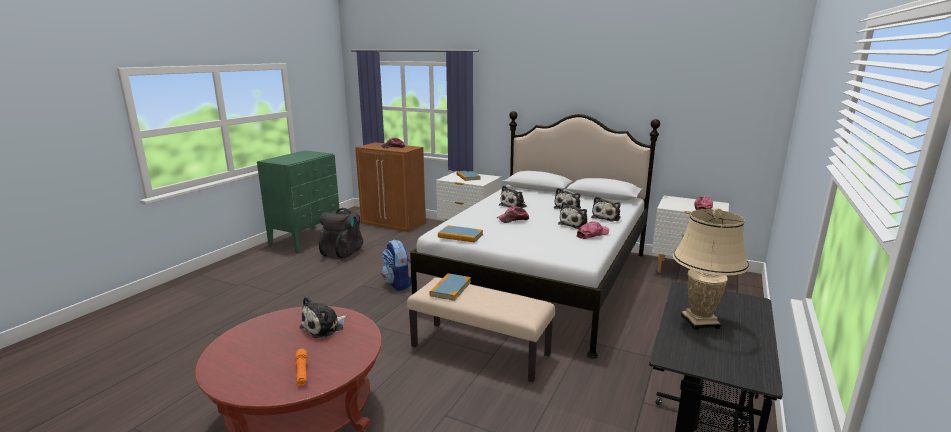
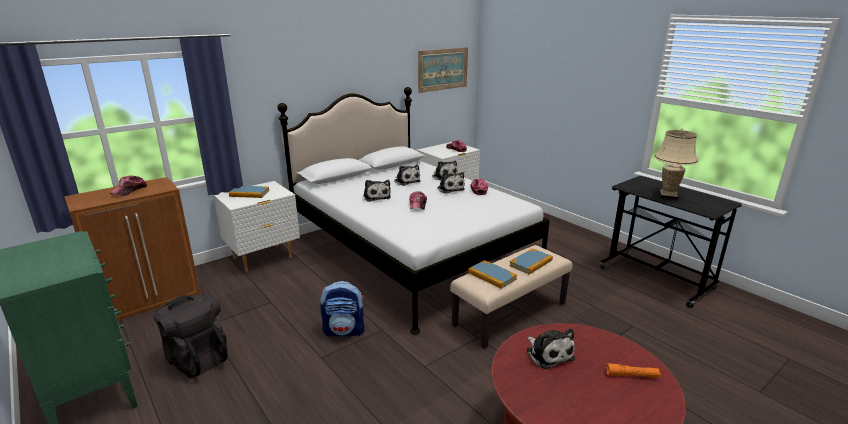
camera: 65 degrees left, 5 degrees up
(460, 236) = (438, 233): book -> book (531, 263)
(722, 106) = (443, 69): none -> picture

